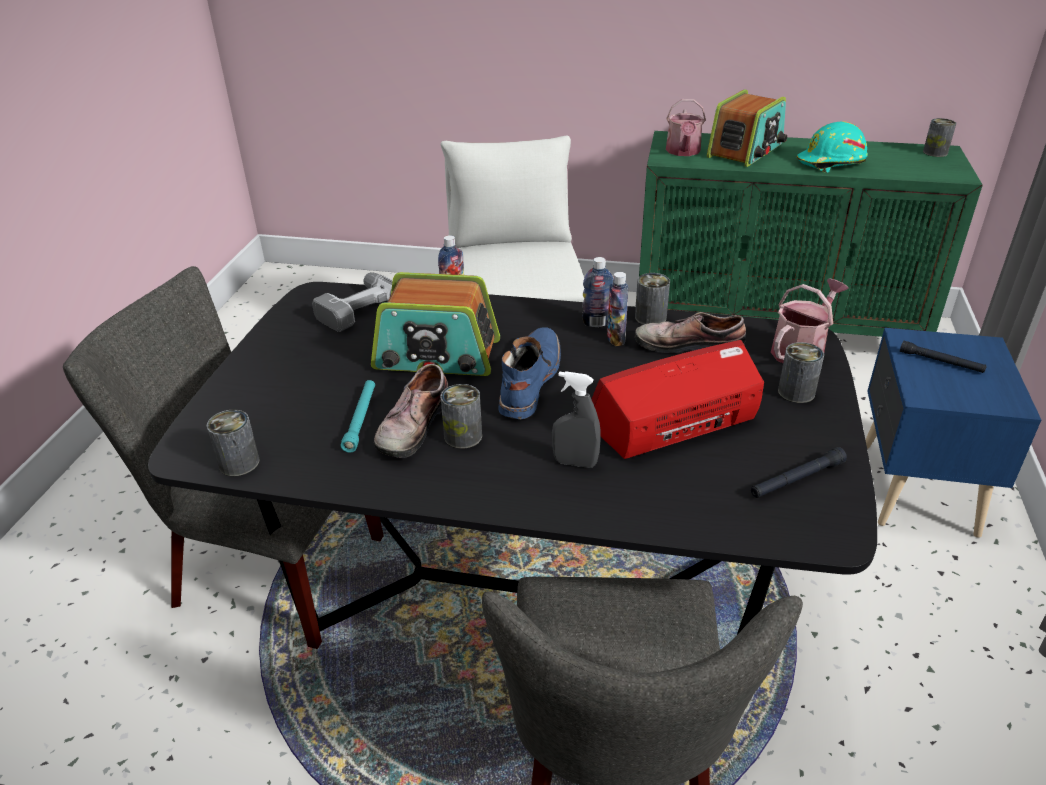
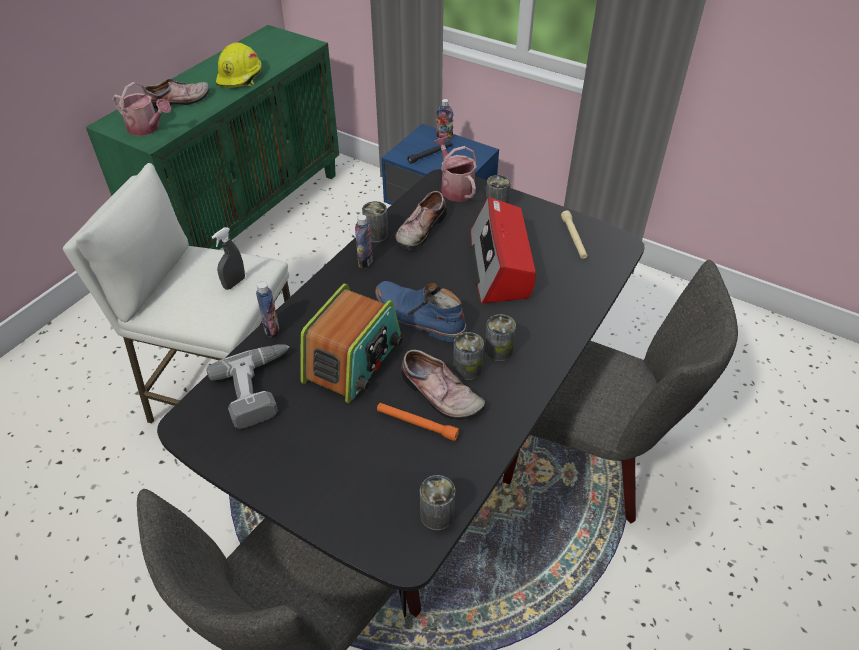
camera: 70 degrees left, 10 degrees up
(360, 419) = (417, 424): turquoise flashlight -> orange flashlight
(575, 463) = (521, 321): grey spray bottle -> grey spray bottle (234, 283)
(616, 339) = (392, 259): bottle -> bottle (444, 136)
(746, 151) = (180, 101): radio -> shoe
(796, 479) = (573, 239): black flashlight -> beige flashlight
(831, 163) = (240, 77): turquoise hard hat -> yellow hard hat
(935, 152) = (268, 36): can -> can (498, 350)

